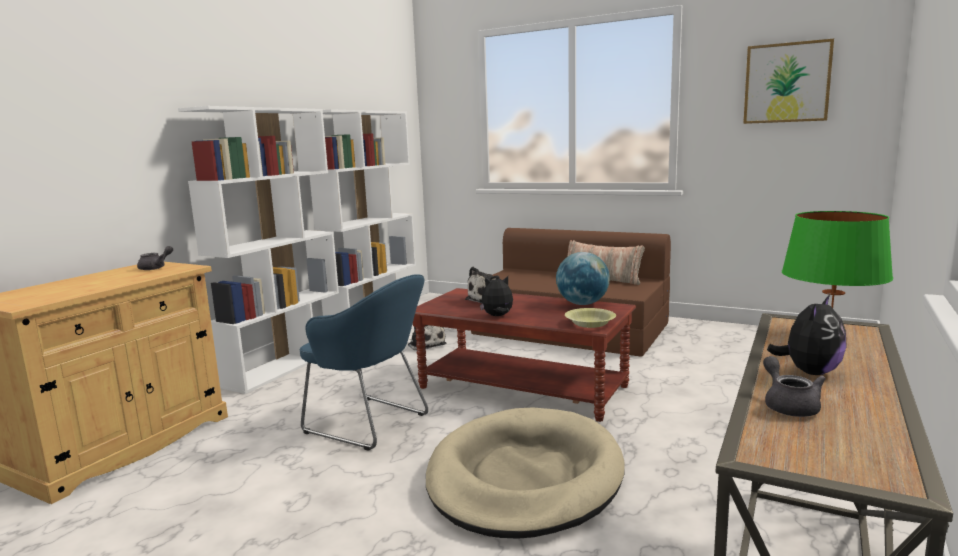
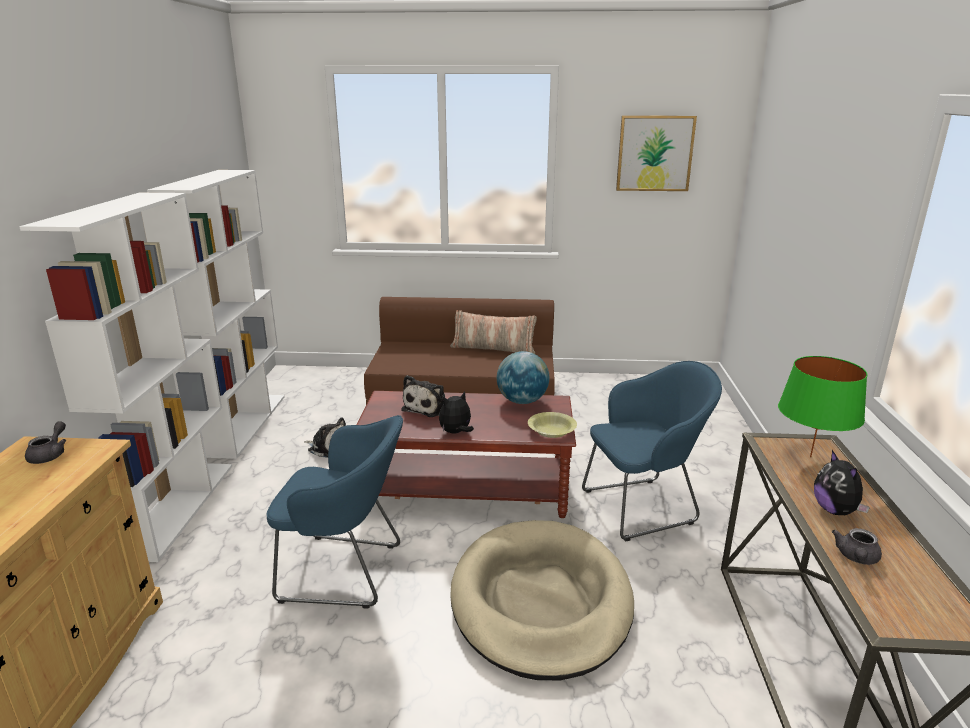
camera: 25 degrees left, 10 degrees up
(697, 427) = (643, 506): none -> blue armchair
(788, 405) = (856, 558): grey teapot -> grey teapot turned 120 degrees counterclockwise
(809, 372) = (835, 510): plush toy -> plush toy turned 150 degrees clockwise

